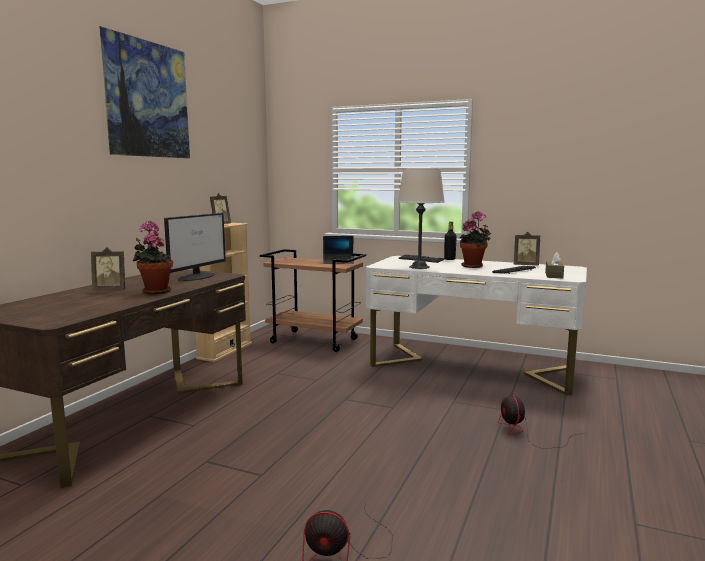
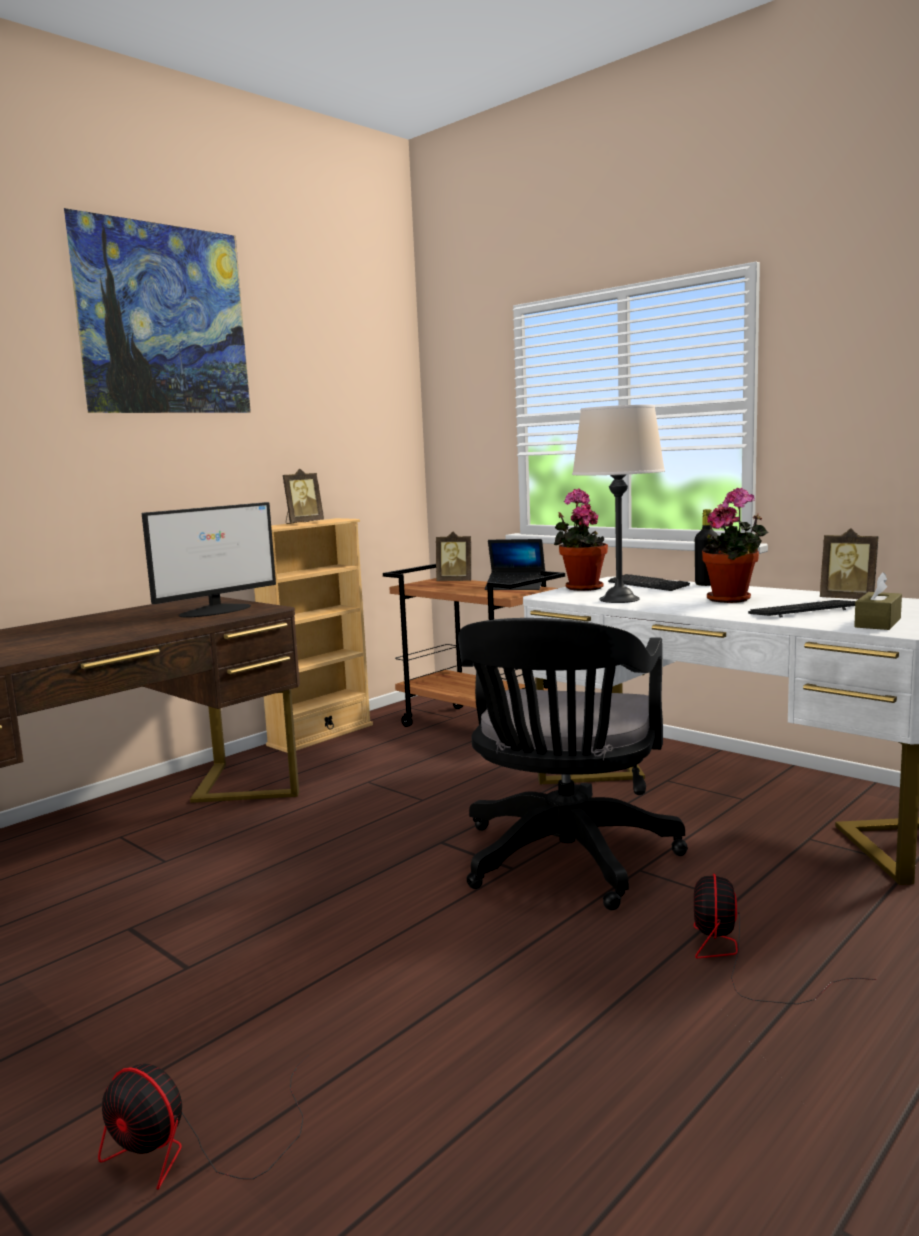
camera: 20 degrees right, 0 degrees up
(111, 290) = (57, 630): picture frame -> picture frame (455, 582)
(155, 291) = (112, 634): potted plant -> potted plant (581, 587)
(416, 402) = (565, 862): none -> black office chair

